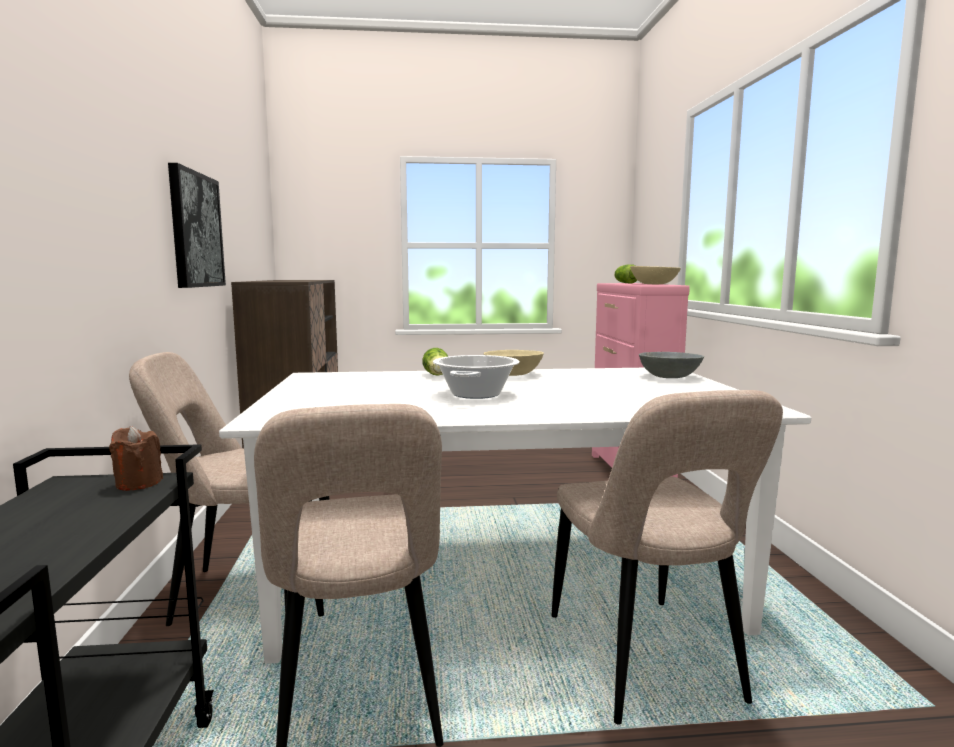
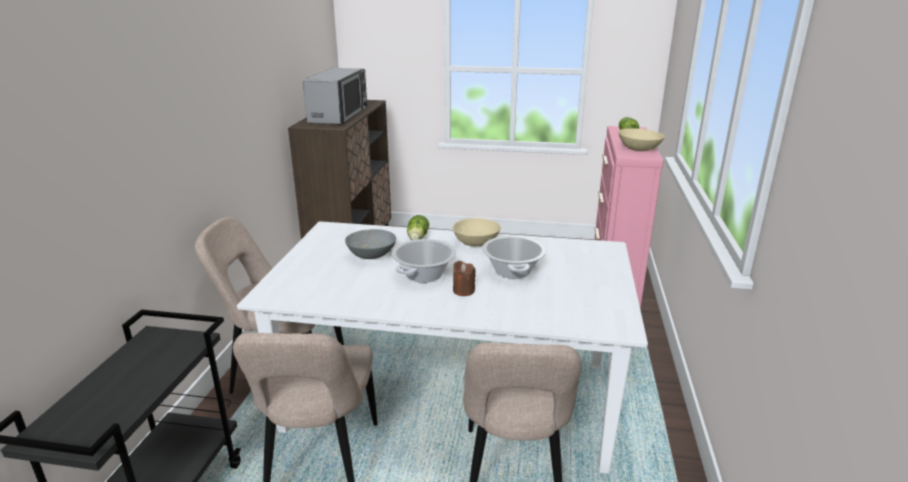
camera: 15 degrees right, 15 degrees up
(138, 483) = (187, 341): brown candle -> brown candle (463, 290)
(195, 230) = (251, 104): picture -> none
(290, 280) = (339, 116): none -> microwave
(582, 386) = (513, 271): none -> cooking pot
(670, 377) = (599, 261): grey bowl -> grey bowl (371, 255)

